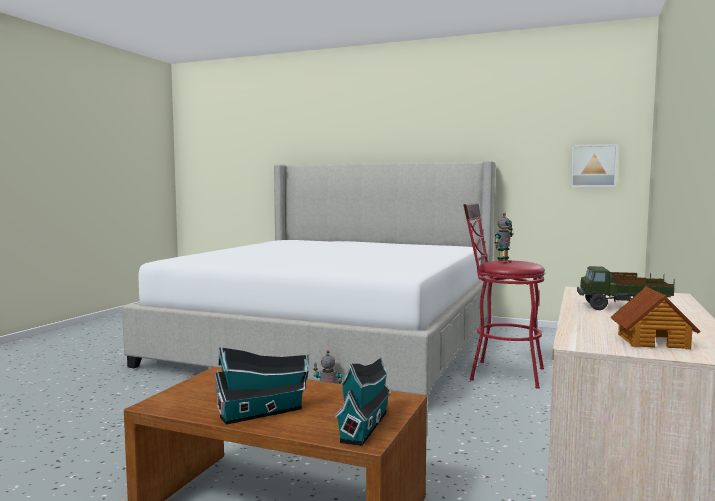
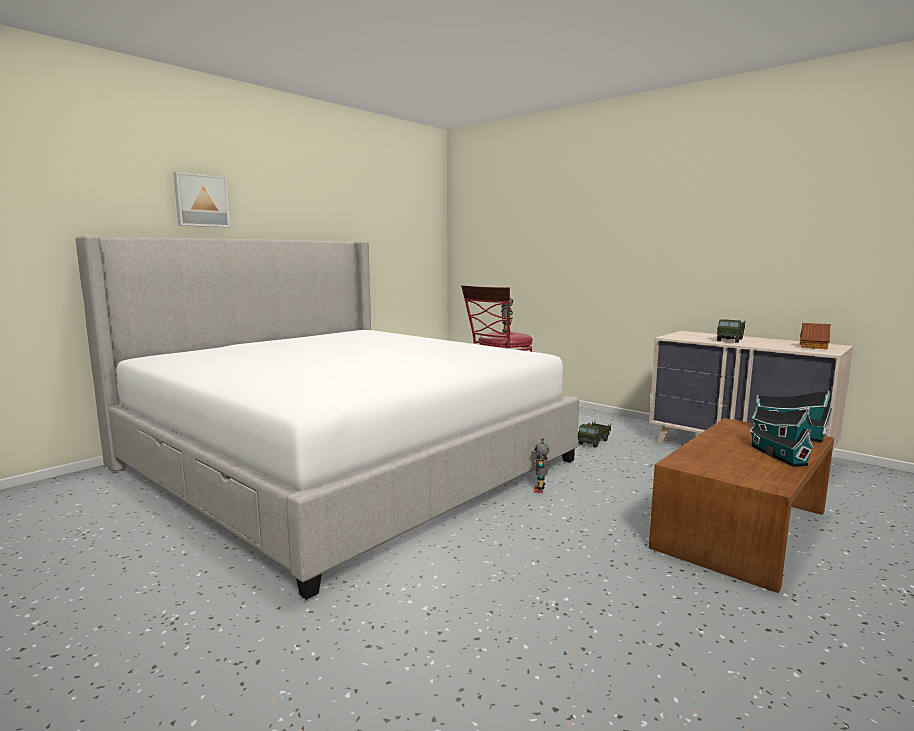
camera: 70 degrees left, 5 degrees up
(511, 418) = (594, 442): none -> toy truck
(593, 166) = (419, 248): picture -> picture (201, 200)

